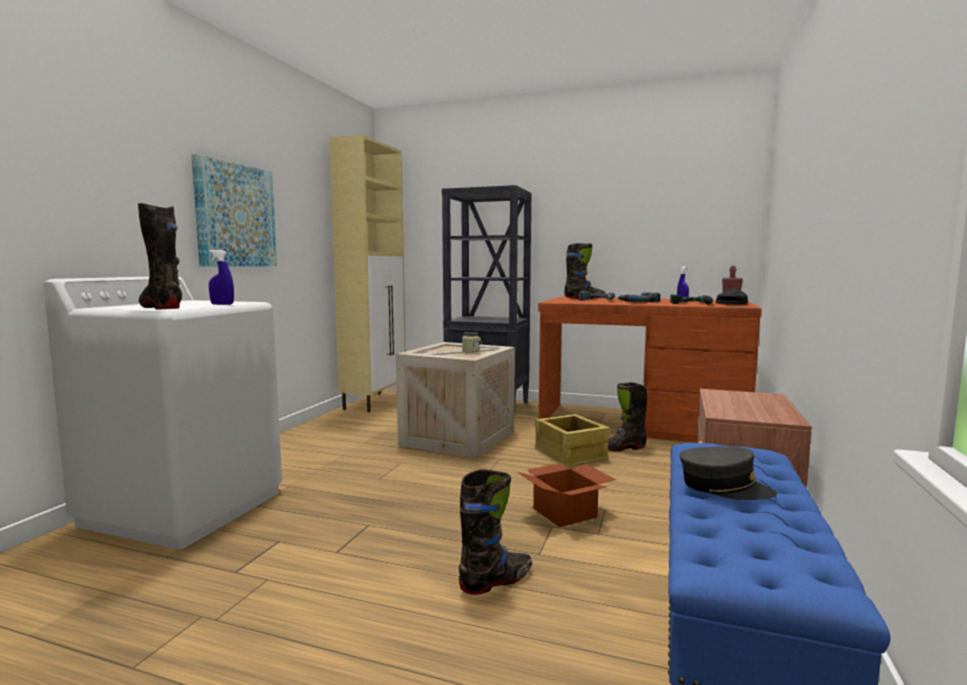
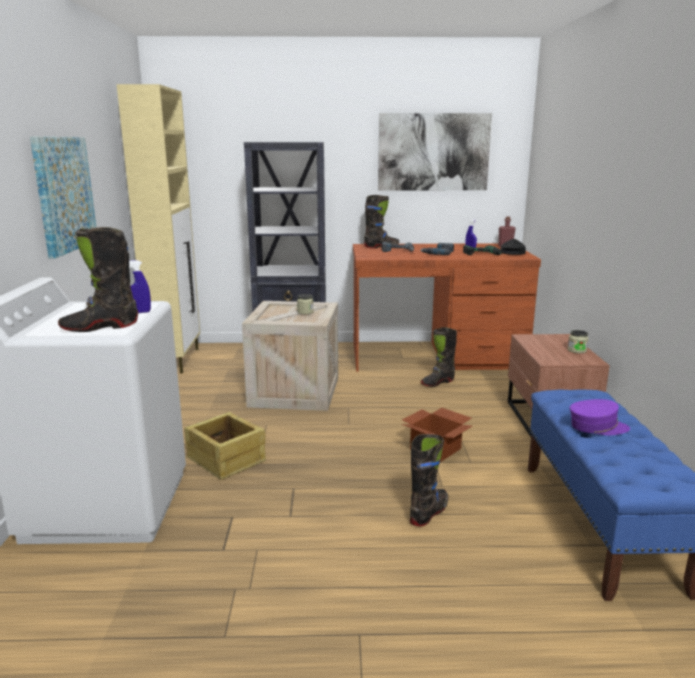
camera: 20 degrees left, 10 degrees up
(161, 307) = (100, 327): black boot -> black boot turned 45 degrees counterclockwise
(570, 454) = (402, 395): crate -> crate (226, 460)
(649, 199) = (433, 152): none -> picture
(724, 487) = (597, 427): grey cap -> purple cap
(775, 408) = (577, 350): none -> jar

